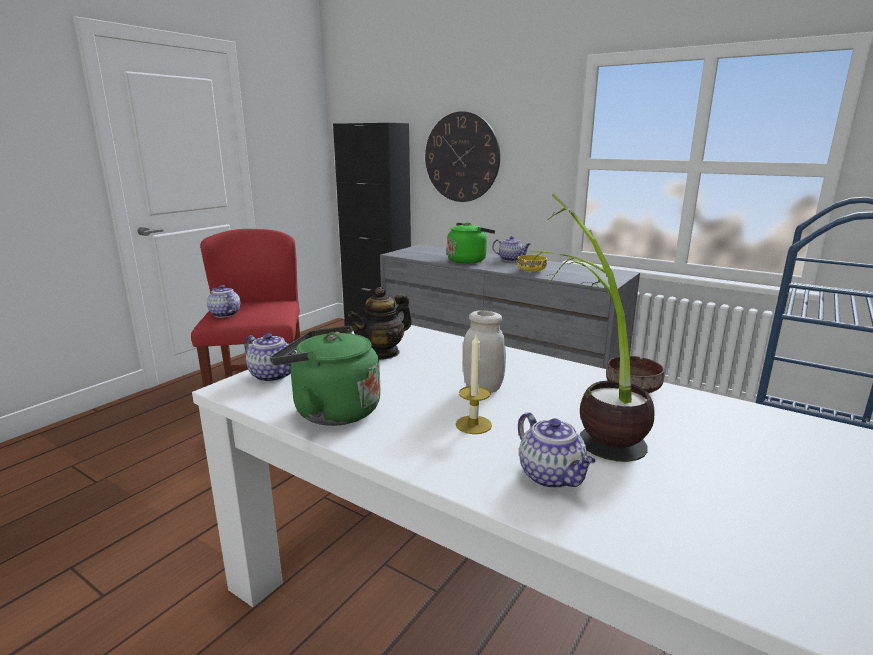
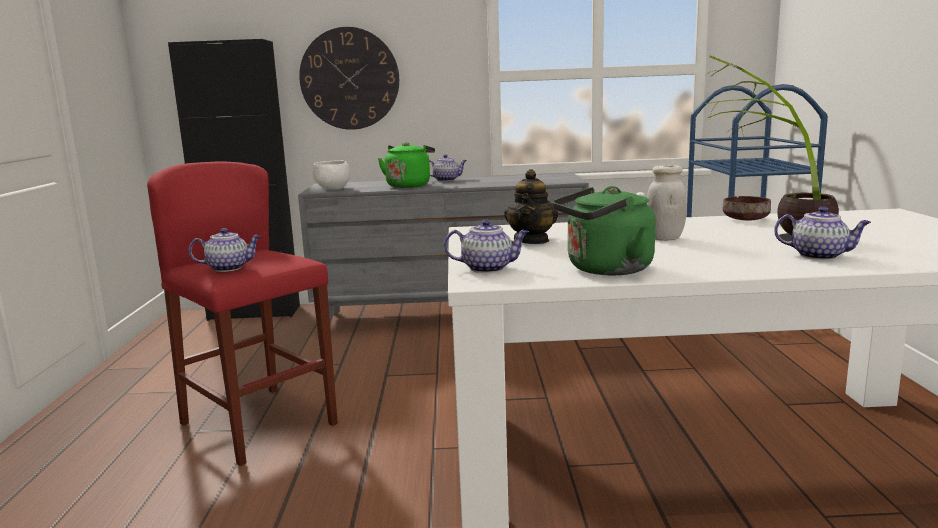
camera: 35 degrees left, 5 degrees down
(224, 314) = (229, 268): teapot -> teapot turned 150 degrees clockwise
(413, 253) = (334, 189): none -> white bowl
(473, 425) = (715, 251): candle -> none
(532, 271) = (489, 183): yellow bowl -> none

